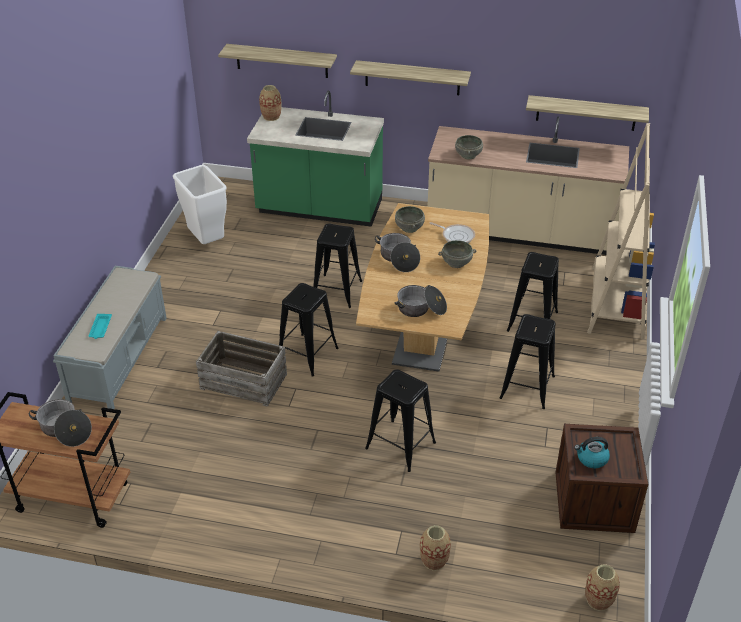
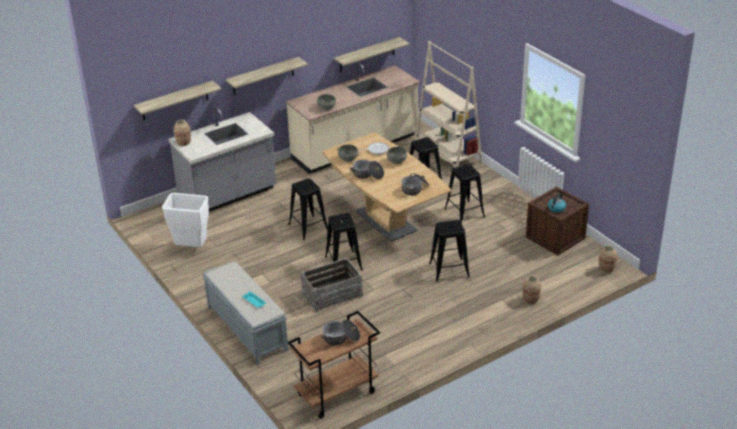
camera: 45 degrees left, 5 degrees down
(319, 209) = (228, 195): green counter -> grey counter

